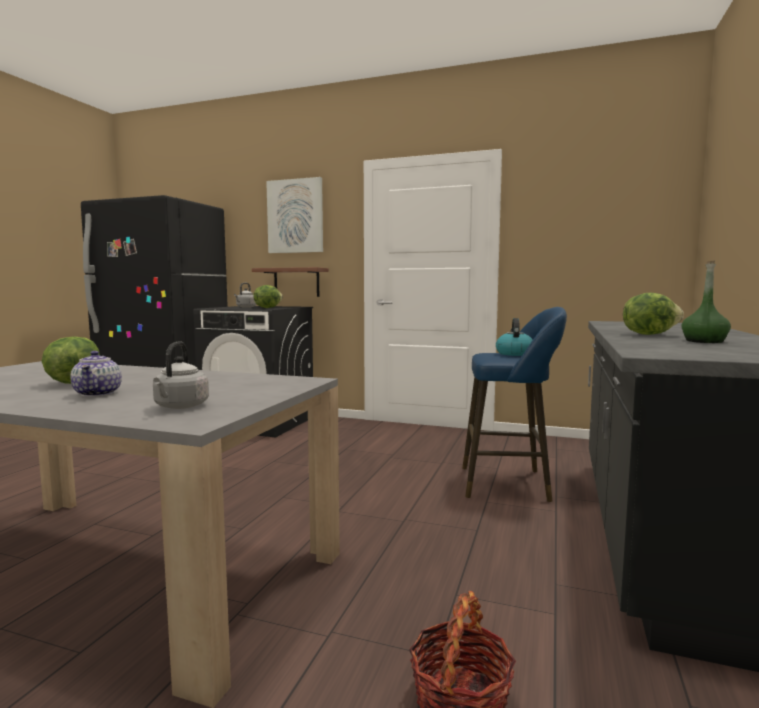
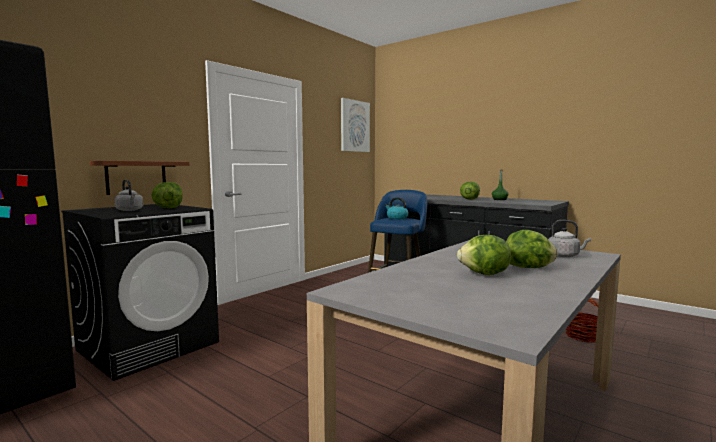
camera: 70 degrees left, 0 degrees up
(98, 393) = (528, 268): teapot -> lettuce
(295, 216) = (131, 101): picture -> picture (354, 126)

